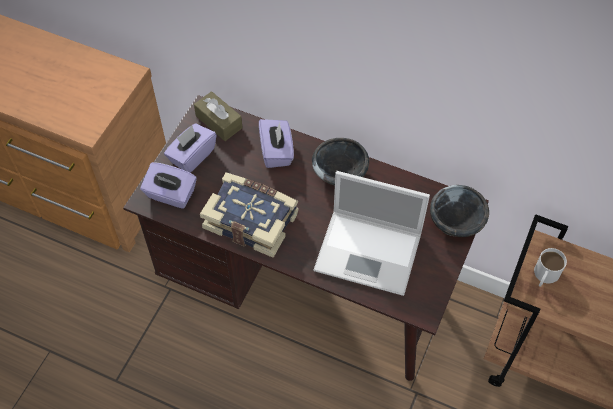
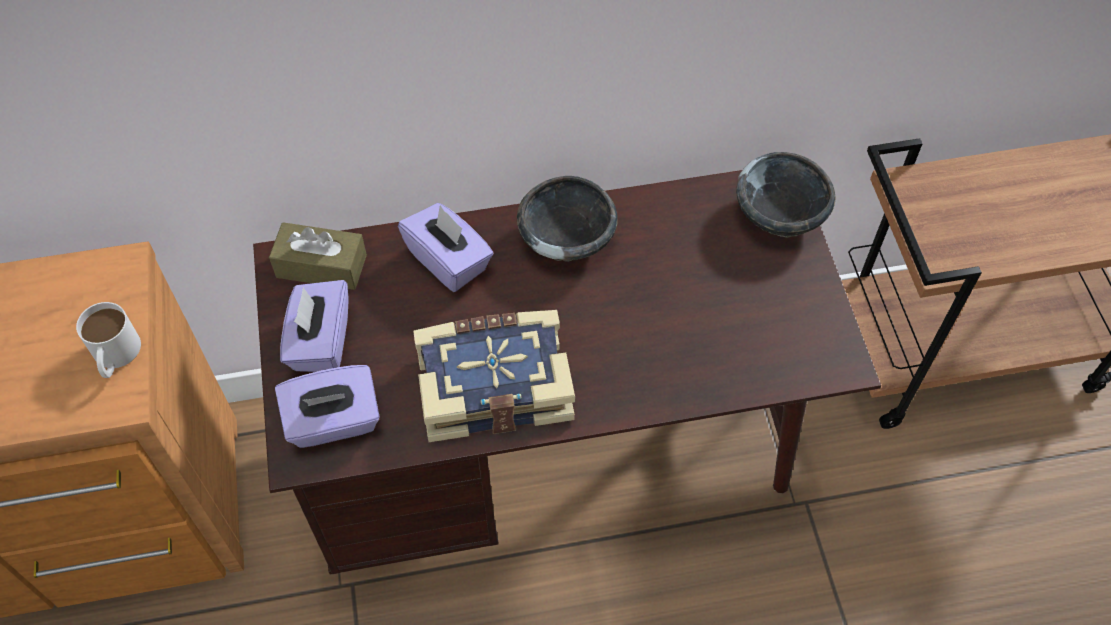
camera: 35 degrees left, 0 degrees up
(370, 252) = (702, 326): laptop -> none
(544, 276) = (935, 223): white mug -> white mug (115, 356)

